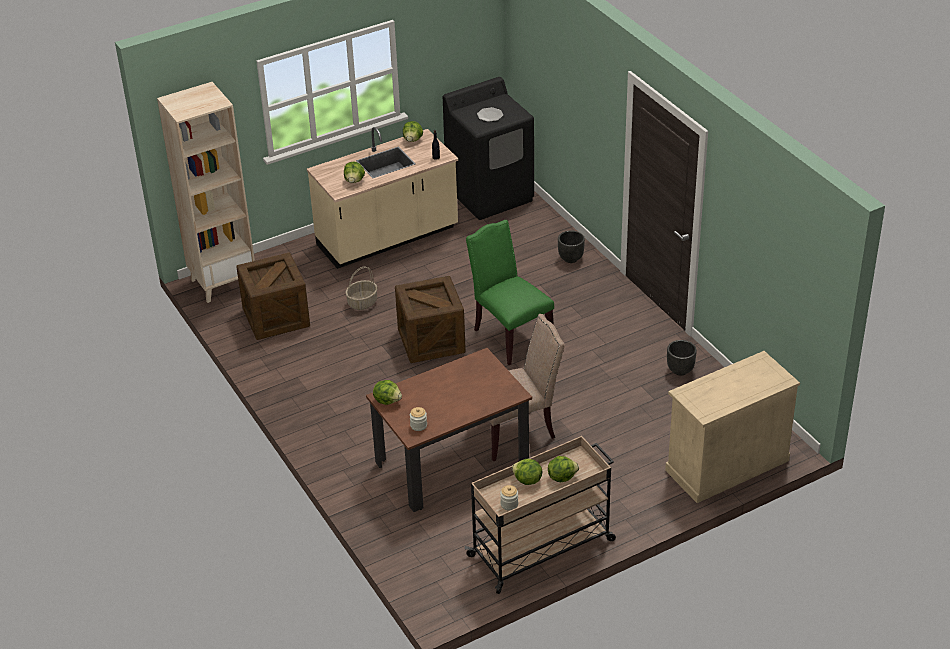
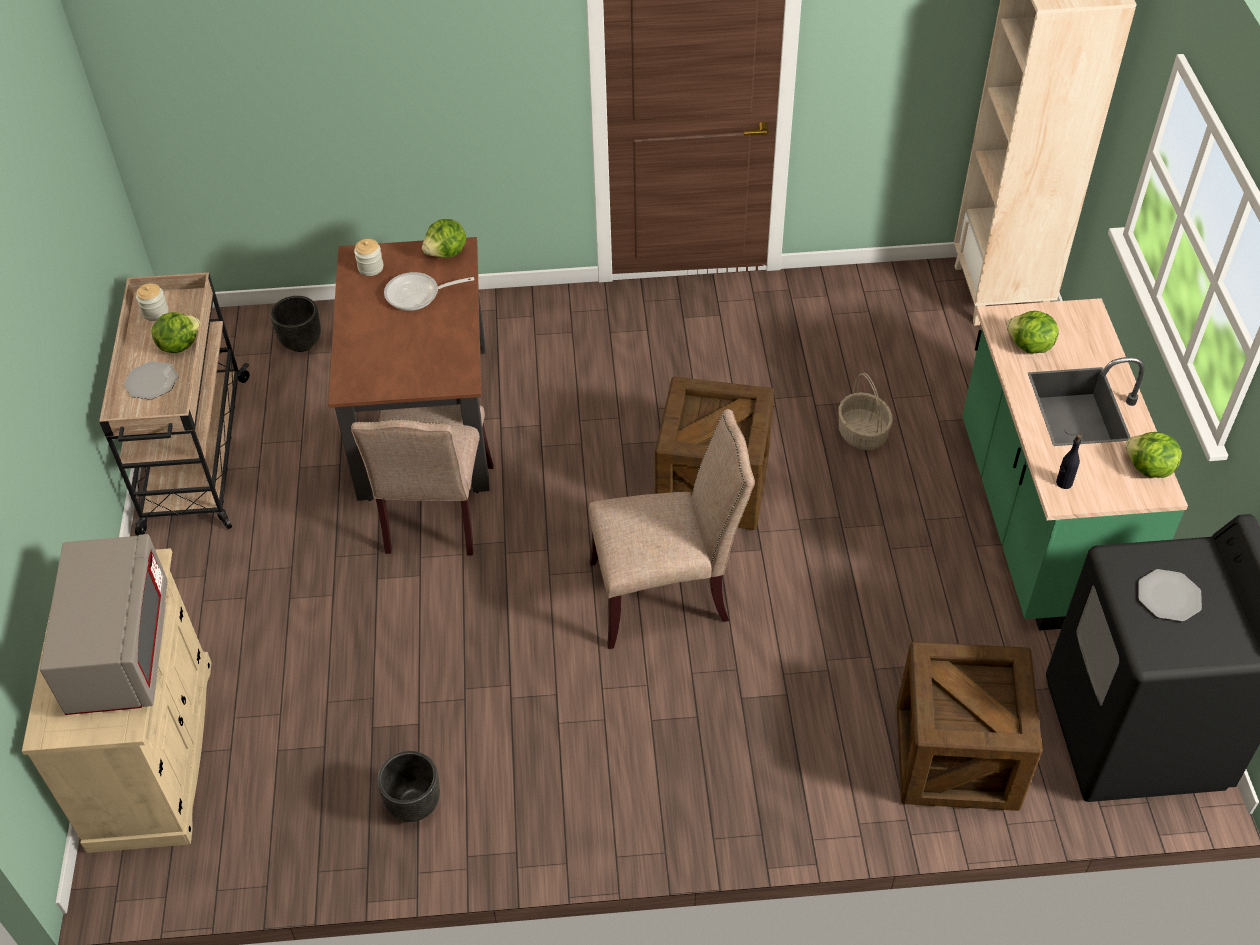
camera: 115 degrees right, 10 degrees up
(276, 317) = (877, 327): crate -> crate (956, 756)
(388, 238) = (1039, 522): beige counter -> green counter
(429, 398) = (417, 295): none -> frying pan
(510, 335) = (666, 593): green chair -> beige chair
(562, 477) = (152, 381): lettuce -> plate
(570, 259) = (843, 780): black planter -> black planter (301, 343)
(731, 378) = (120, 650): none -> grey microwave

